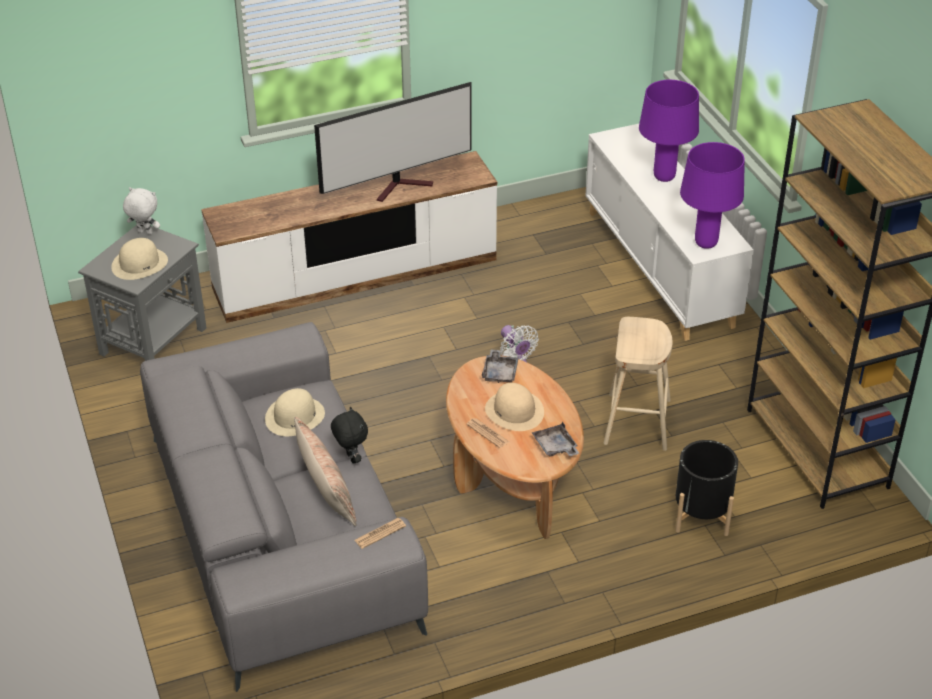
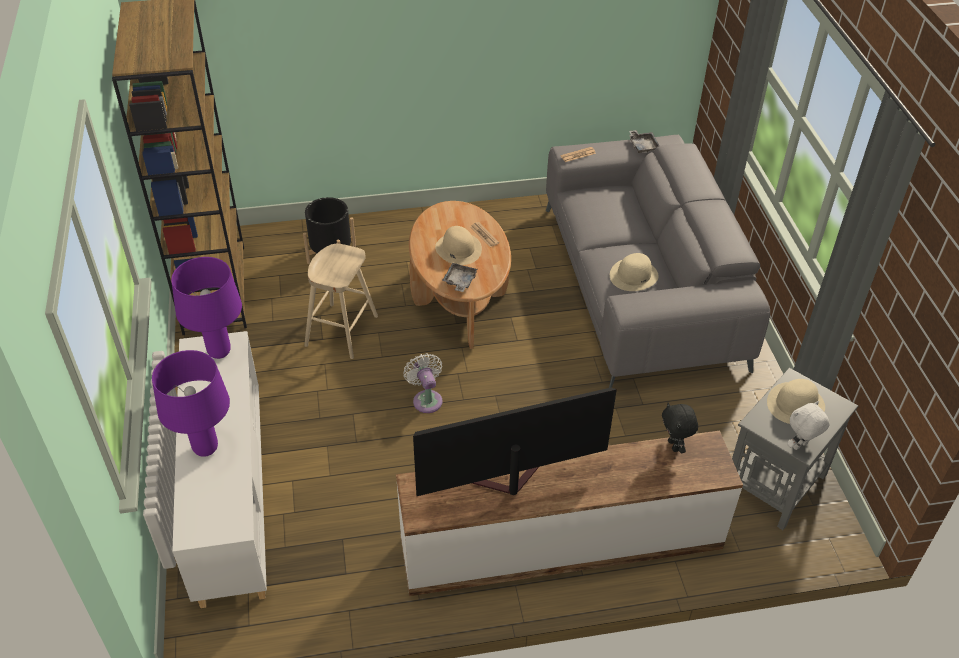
camera: 170 degrees left, 5 degrees up
(144, 233) = (800, 446): white plush toy -> white plush toy turned 120 degrees clockwise
(325, 488) = (611, 221): pillow -> none
(351, 458) = (591, 244): black plush toy -> black plush toy (674, 446)
(555, 447) = (437, 218): grey tray -> grey tray (643, 145)

